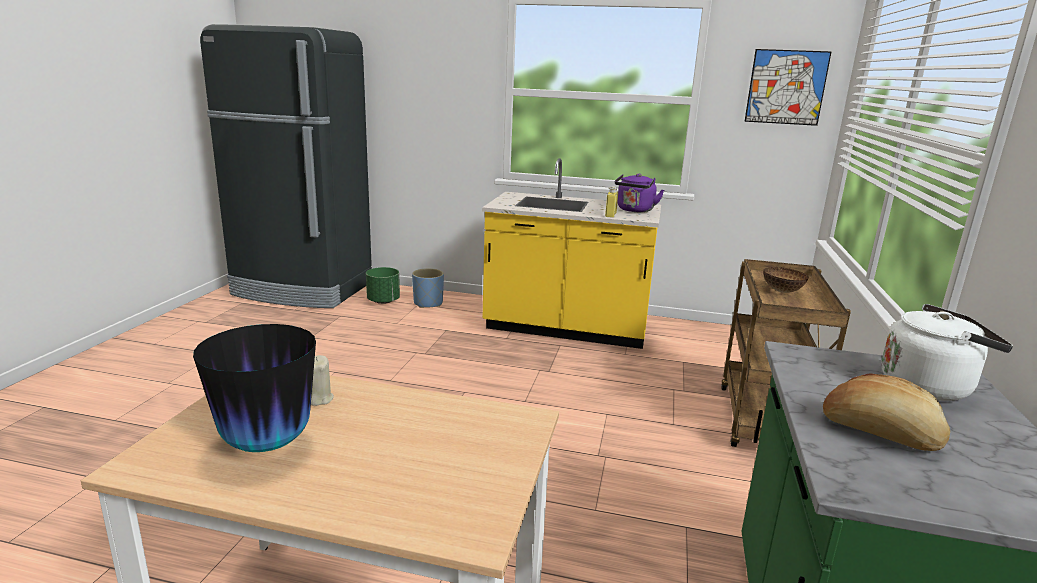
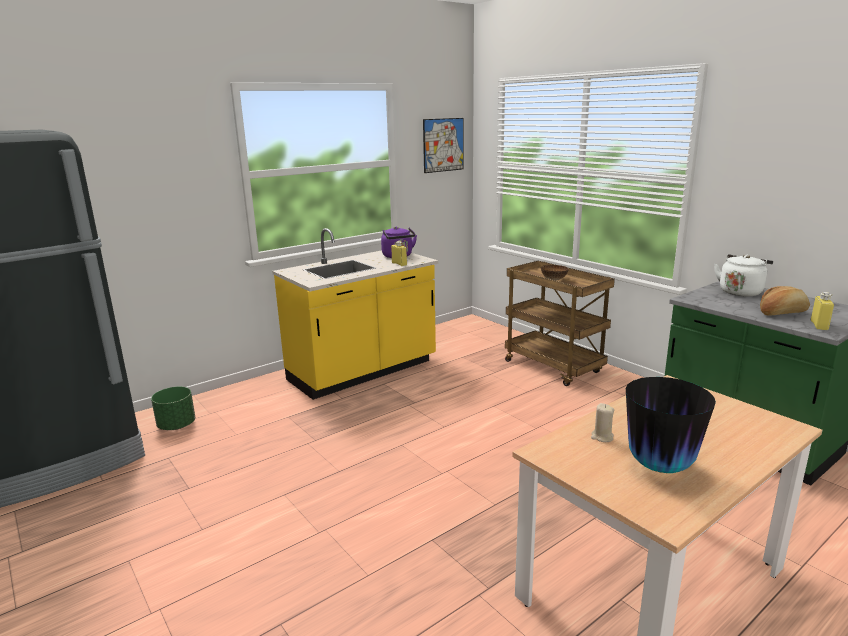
camera: 50 degrees left, 0 degrees up
(428, 303) = (223, 406): blue planter -> none
(875, 476) = (819, 325): none -> yellow bottle

